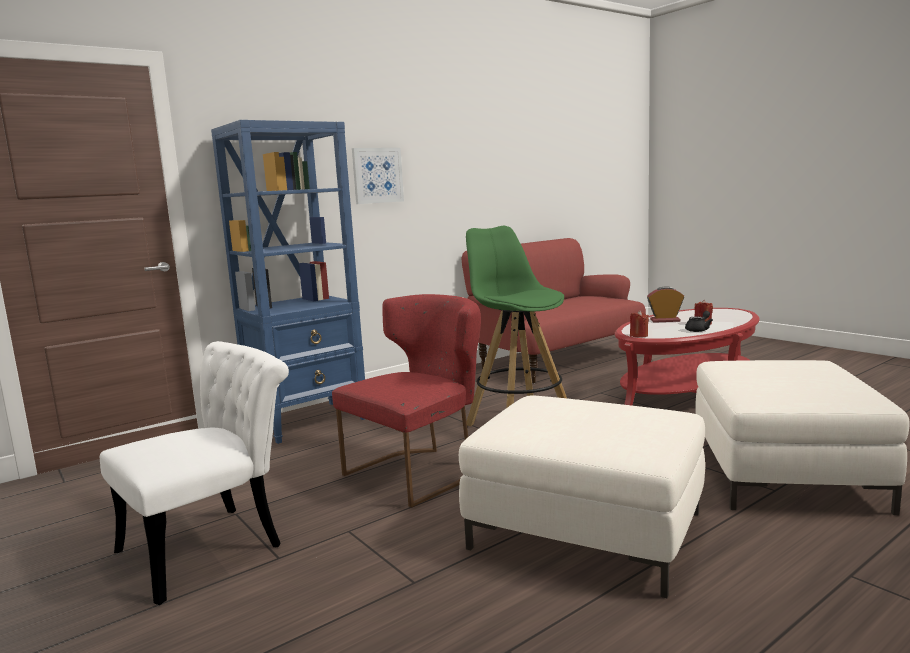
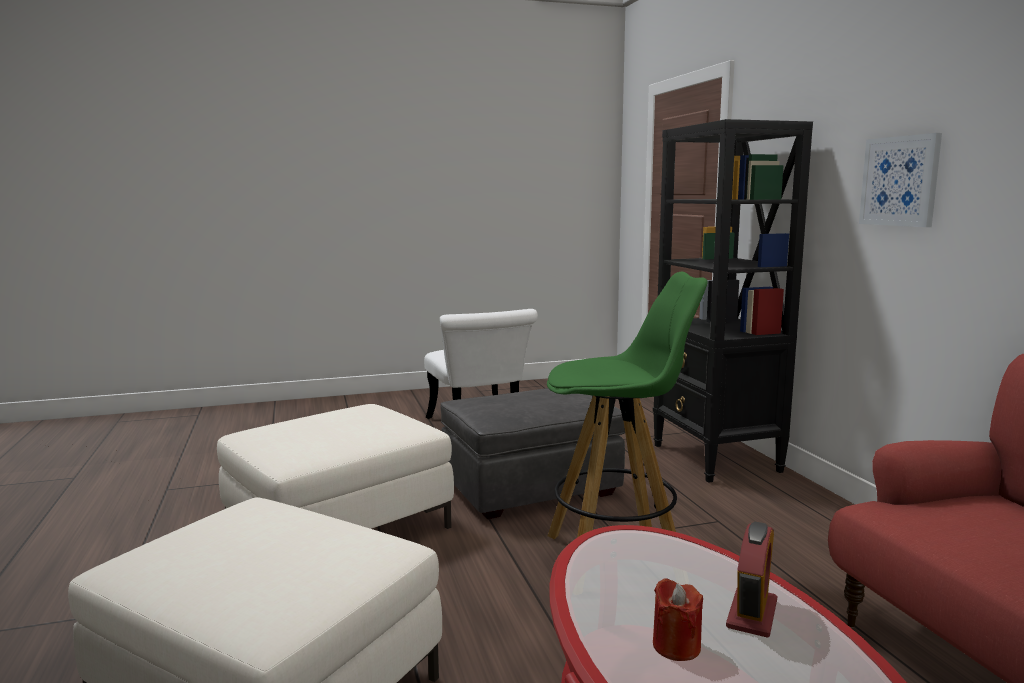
camera: 110 degrees right, 0 degrees up
(309, 421) = (716, 458): blue bookcase -> black bookcase
(420, 471) = (531, 489): red chair -> grey ottoman
(638, 335) = (614, 535): red candle -> none
(699, 330) = (612, 612): black teapot -> none

